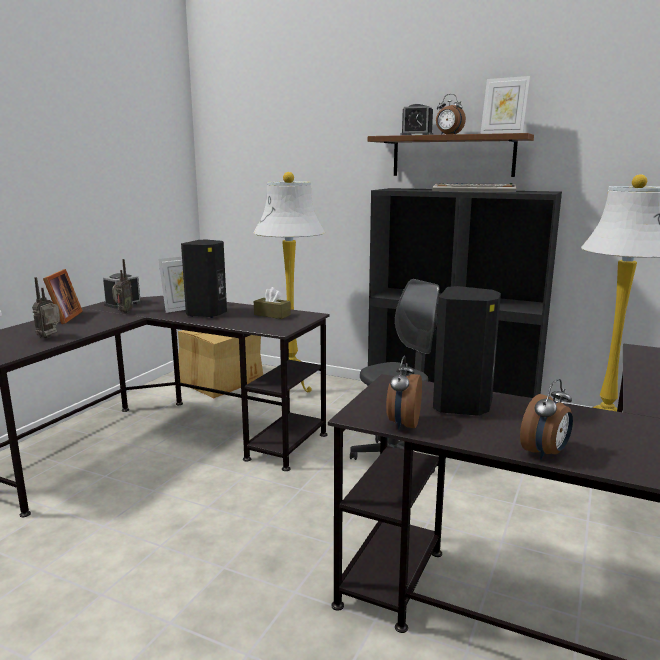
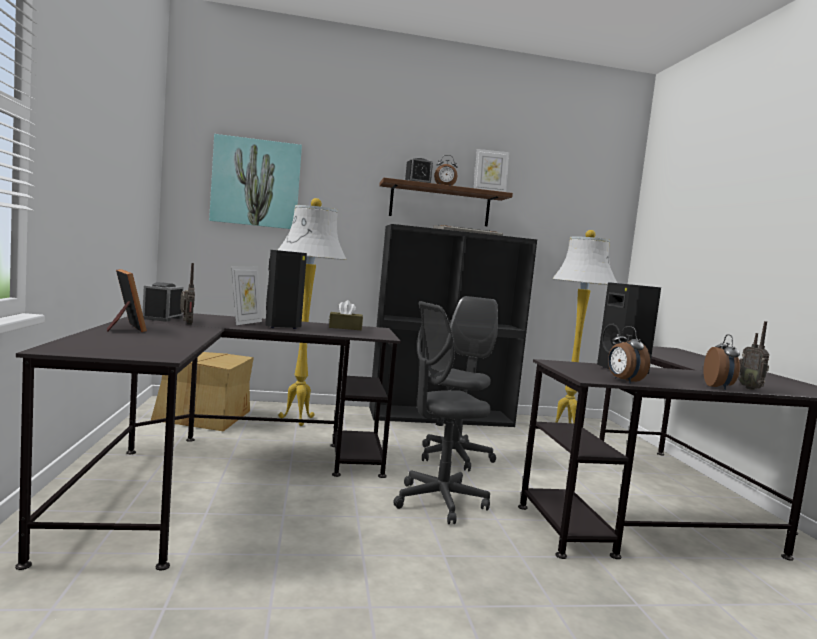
camera: 35 degrees left, 10 degrees down
(50, 337) = (166, 342): radio -> radio (751, 388)
(266, 155) = (256, 183): none -> picture
(300, 509) = (439, 502): none -> grey office chair

